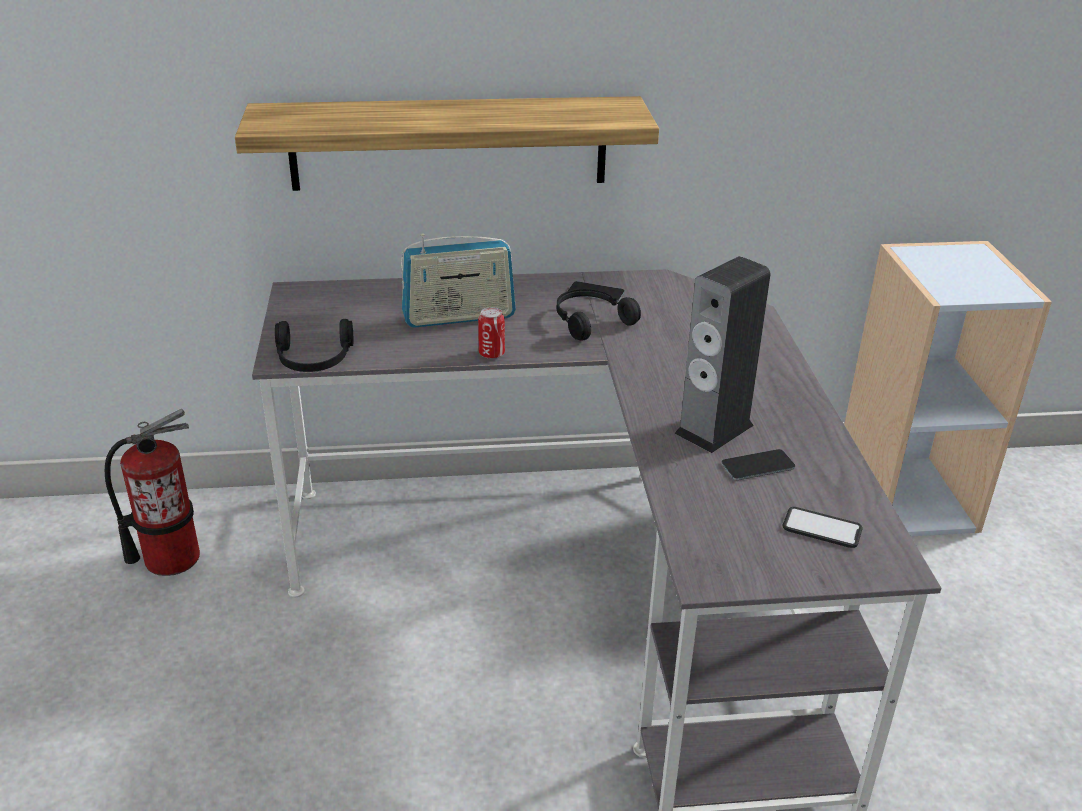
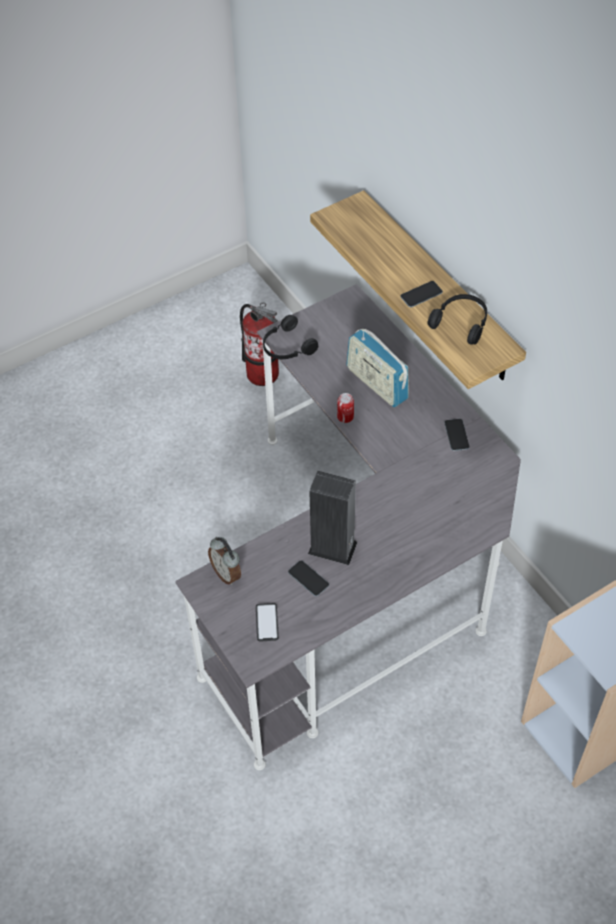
camera: 65 degrees right, 20 degrees up
(481, 116) = (421, 294): none -> phone
(590, 321) = (416, 446): black headphones -> black headphones (461, 322)
(701, 540) = (227, 573): none -> alarm clock

